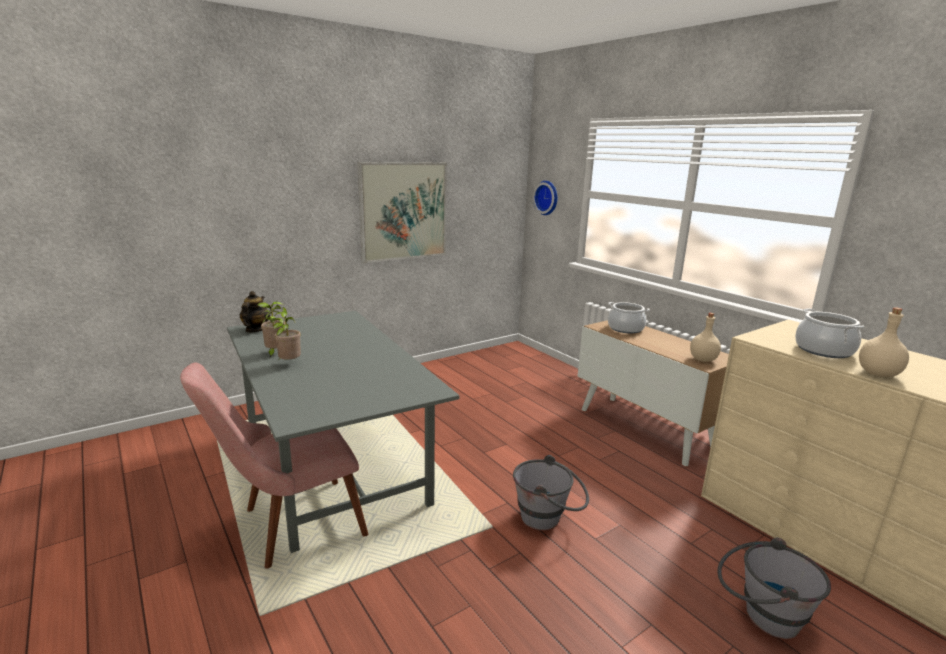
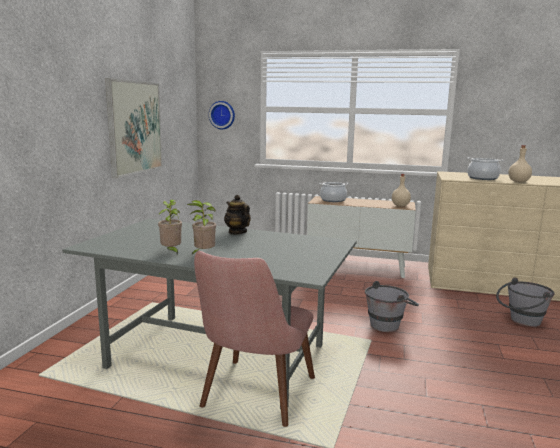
camera: 40 degrees left, 5 degrees down
(255, 329) = (100, 244): teapot -> teapot (237, 232)

